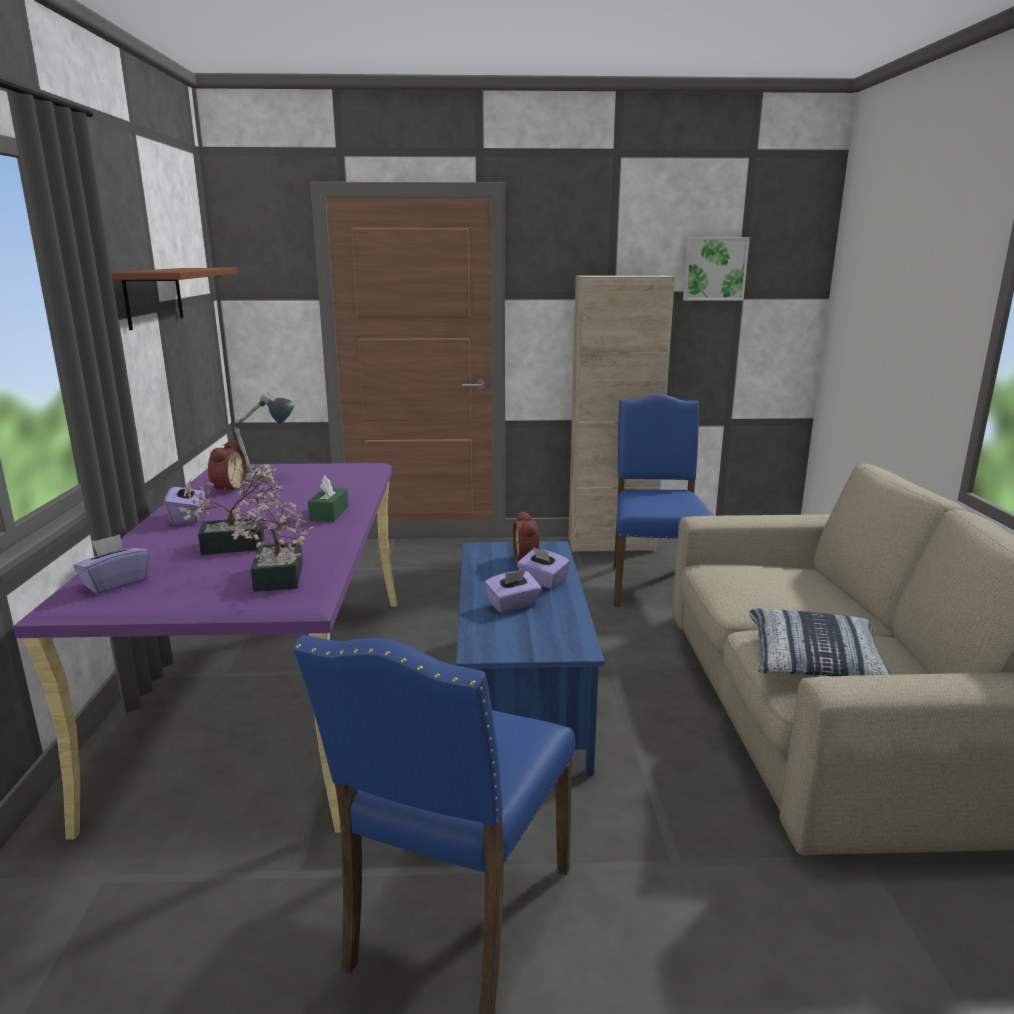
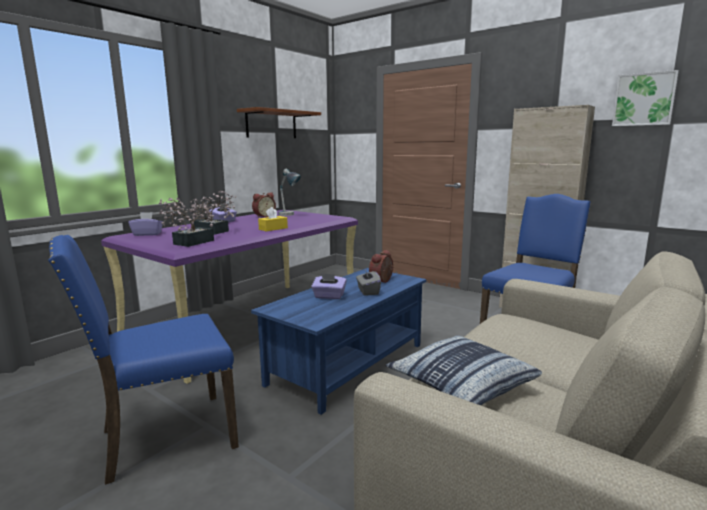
camera: 40 degrees right, 5 degrees down
(329, 513) = (273, 228): green tissue box -> yellow tissue box
(542, 581) = (368, 291): purple tissue box -> grey tissue box

